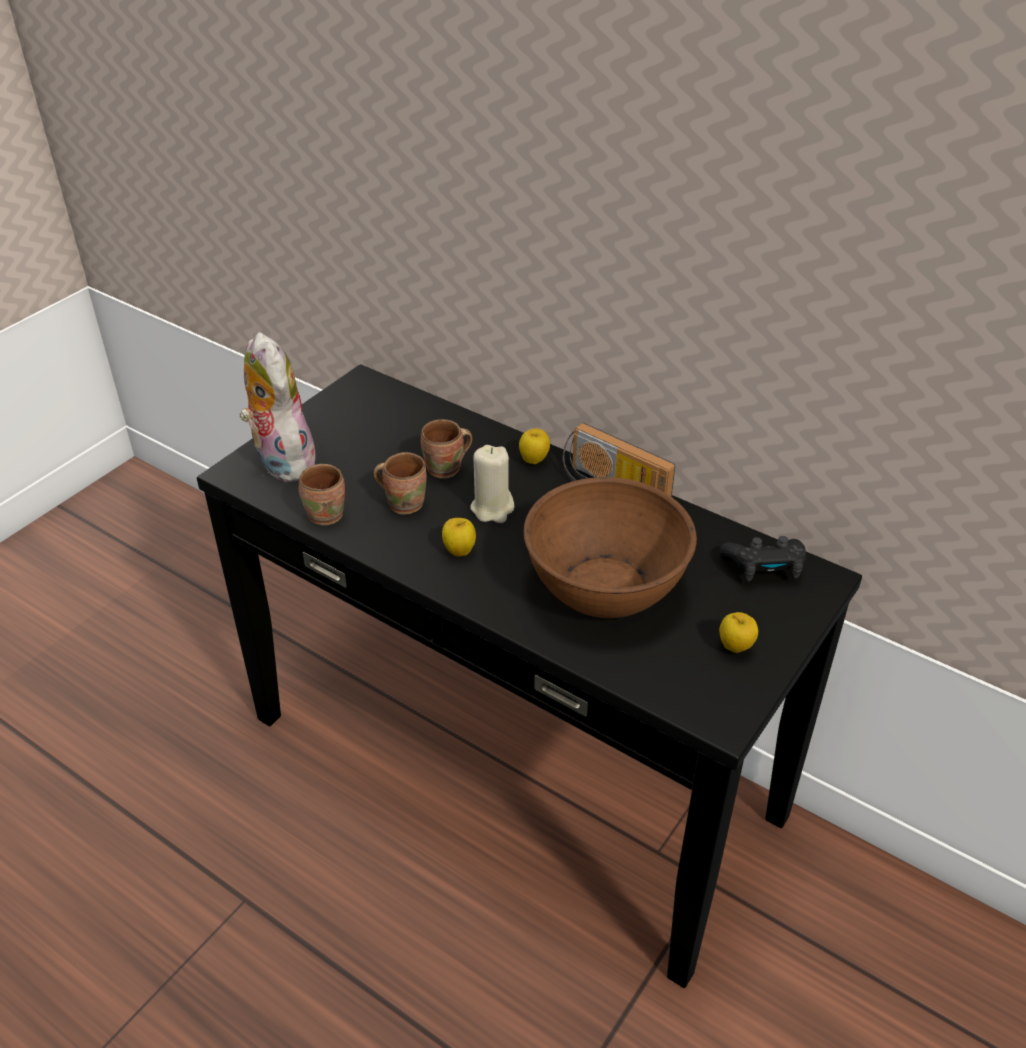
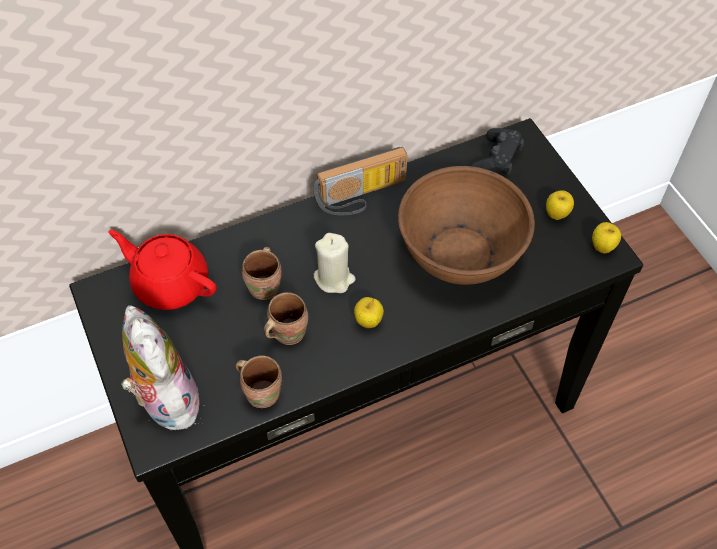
camera: 60 degrees left, 15 degrees up
(281, 461) = (165, 399): plush toy -> plush toy turned 60 degrees clockwise
(404, 413) = (170, 283): none -> red teapot
(534, 461) = (297, 226): apple -> apple (602, 247)

